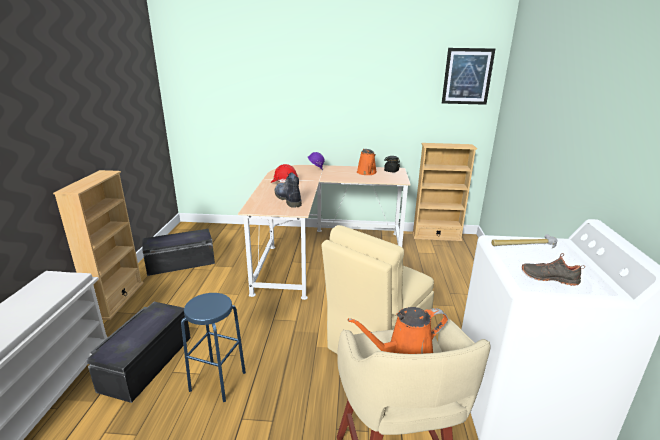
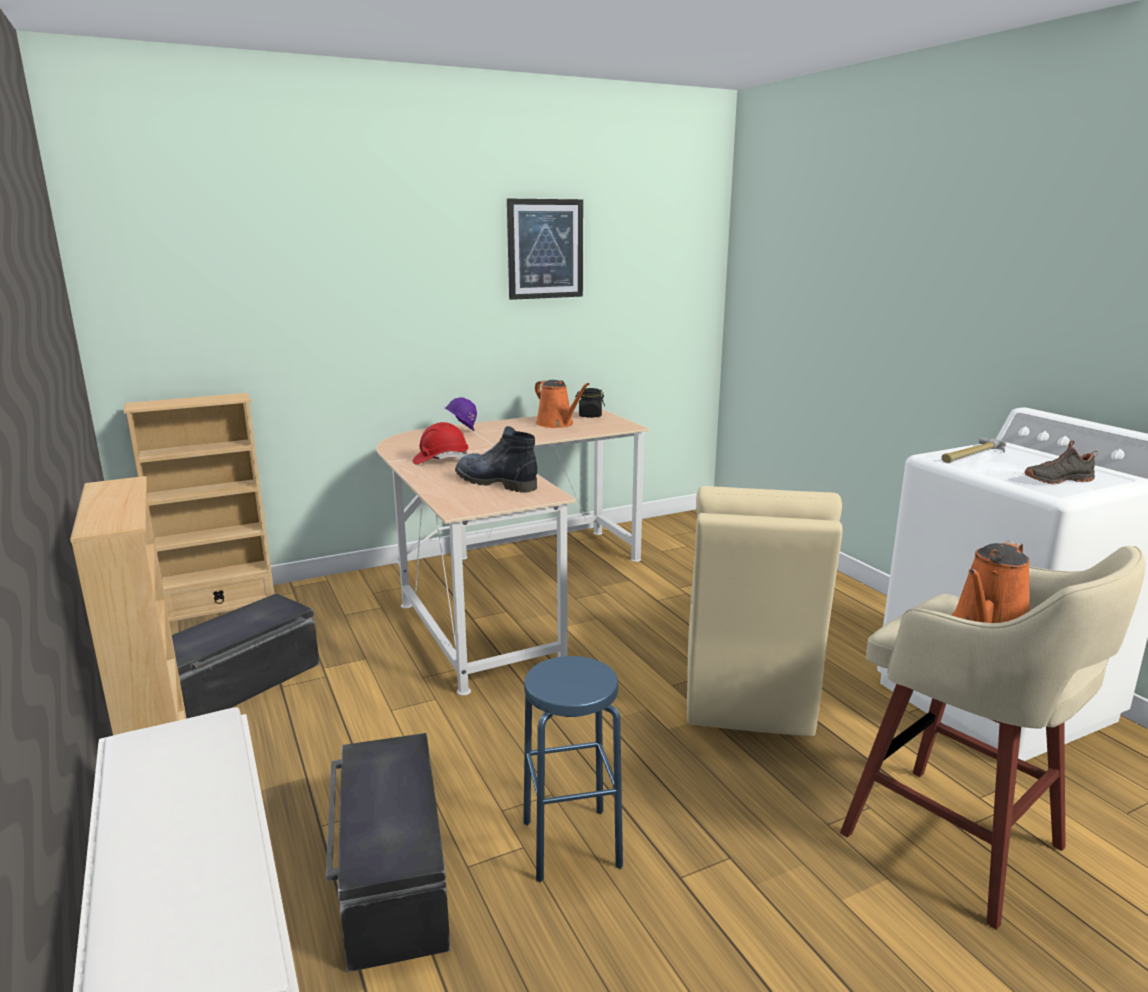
camera: 30 degrees left, 5 degrees down
(436, 236) = (661, 522): beige bookcase -> beige bookcase (220, 605)
(467, 76) = (678, 243): picture -> picture (545, 249)

